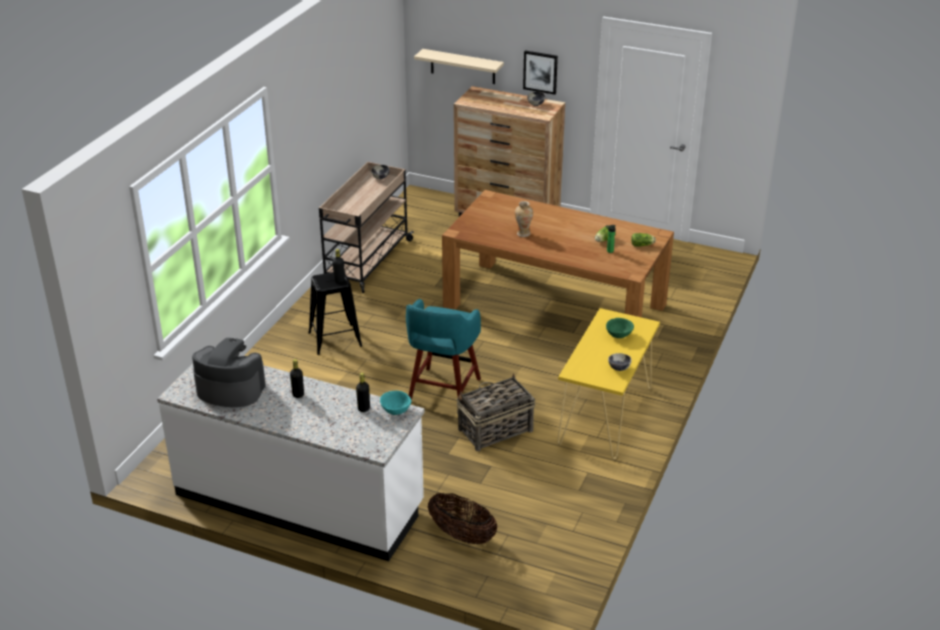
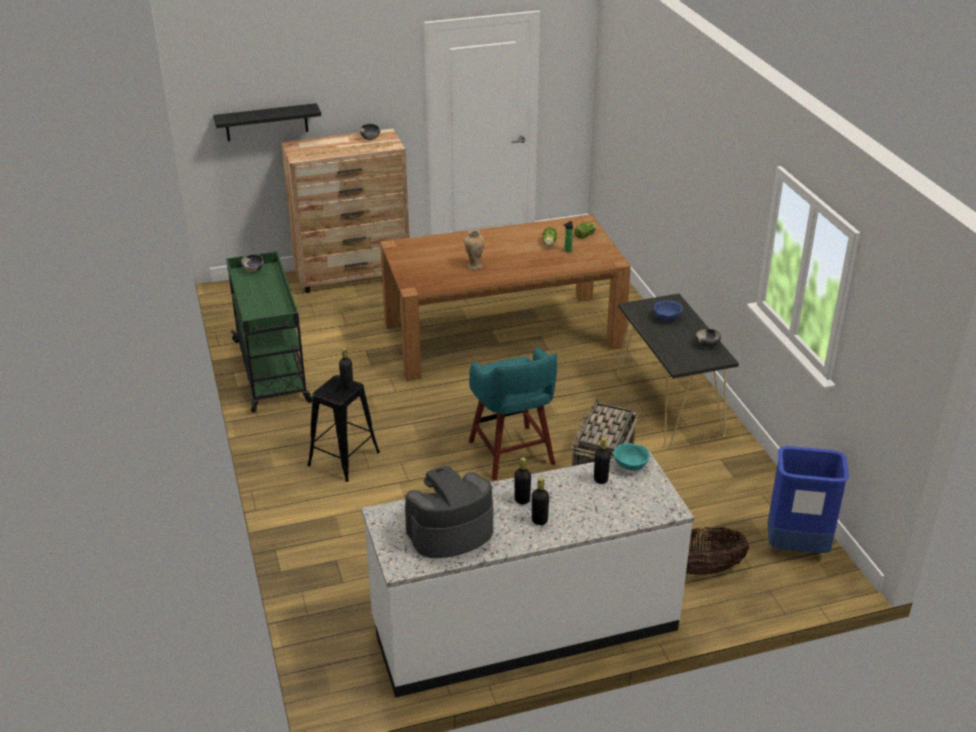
camera: 40 degrees left, 0 degrees up
(289, 412) = (539, 520): none -> black bottle
(366, 262) = (272, 372): beige cart -> green cart
(462, 66) = (266, 122): beige shelf -> black shelf
(540, 72) = (361, 102): picture -> none
(551, 562) = (796, 547): none -> blue trash can
(605, 416) = (669, 406): yellow console table -> black console table
(619, 335) = (667, 318): green bowl -> blue bowl

